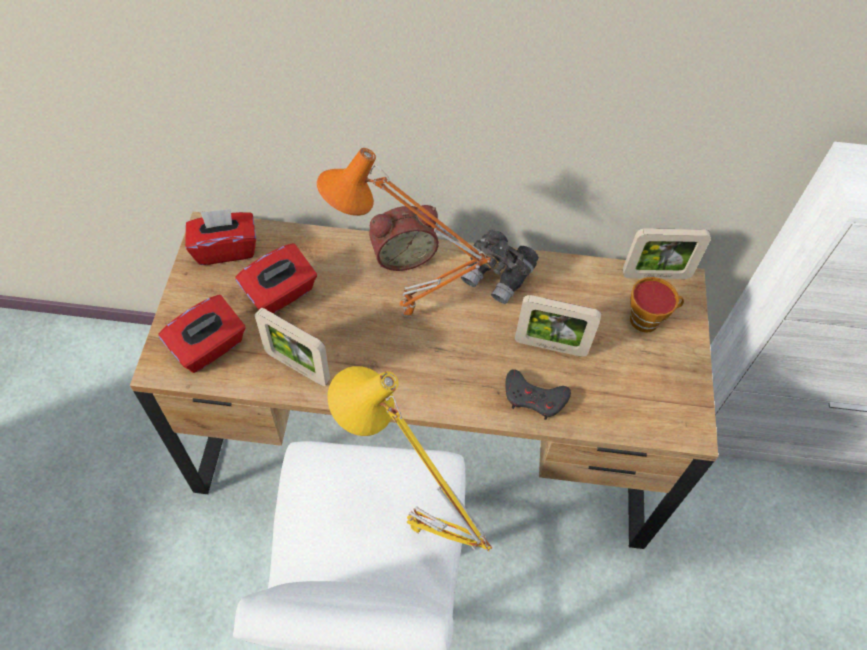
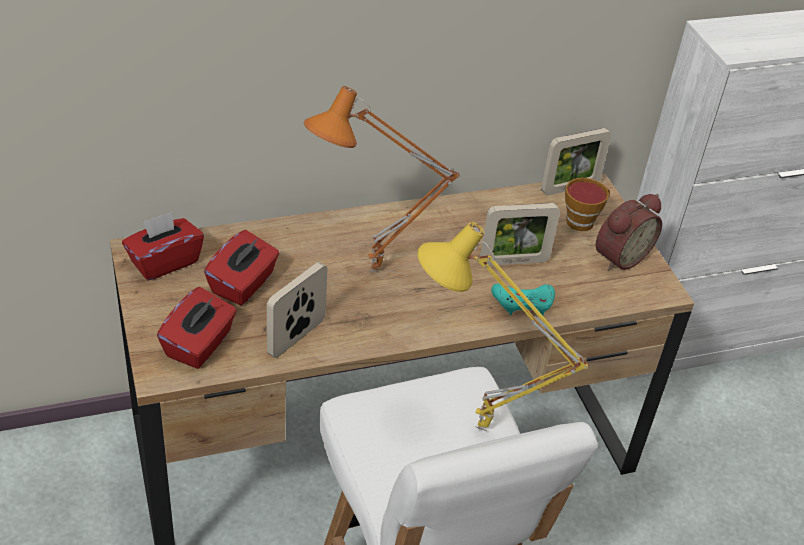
camera: 25 degrees left, 15 degrees down
(297, 367) = (296, 337): picture frame -> picture frame turned 120 degrees clockwise
(402, 255) = (341, 225): alarm clock -> alarm clock (619, 256)
(498, 276) = (437, 221): grey binoculars -> none
(534, 398) = (523, 302): grey game controller -> turquoise game controller

